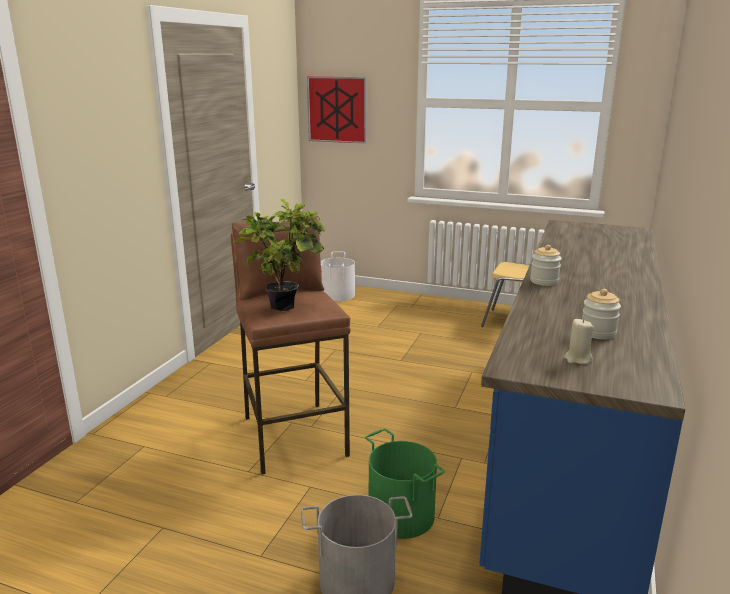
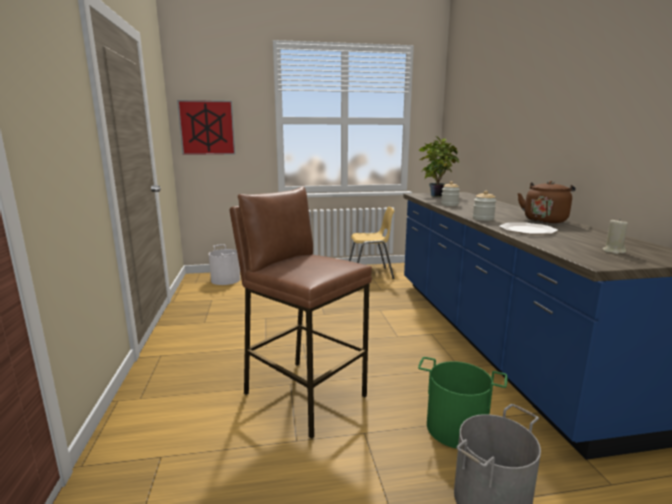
camera: 30 degrees left, 5 degrees down
(286, 305) = (310, 266): potted plant -> potted plant (435, 195)
(555, 309) = (528, 230): none -> plate
(598, 333) = (582, 237): jar -> jar (449, 205)
(626, 298) = (545, 220): none -> brown kettle

